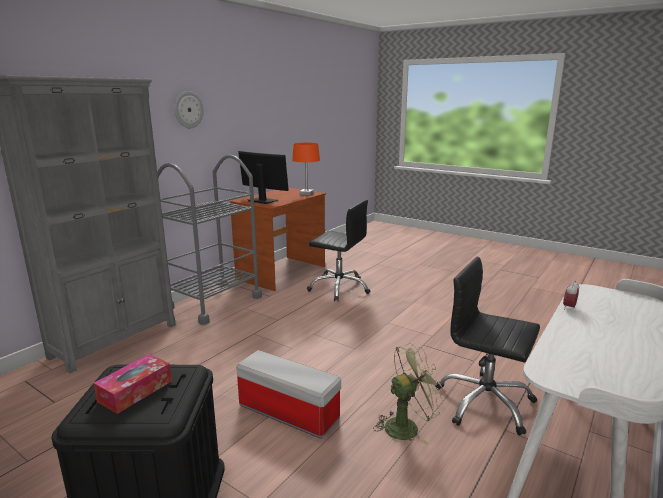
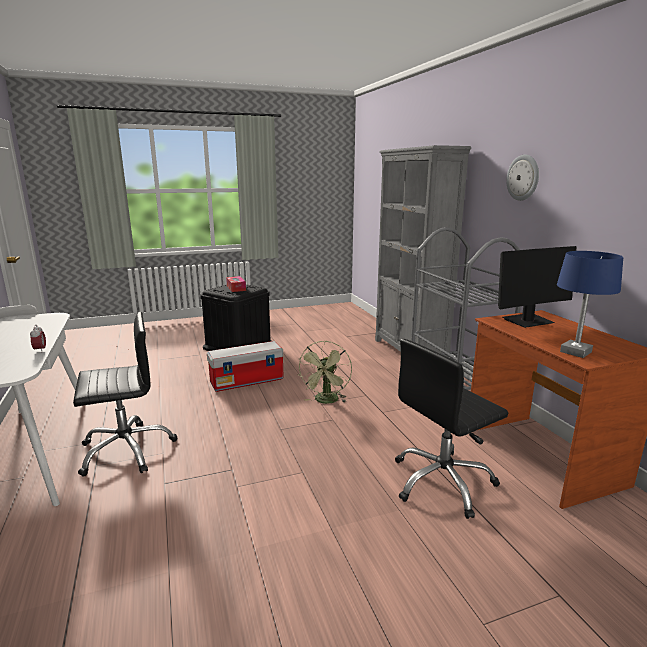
camera: 125 degrees right, 0 degrees up
(306, 194) = (575, 352): orange table lamp -> blue table lamp
(407, 426) = (171, 409): green fan -> green fan (326, 401)

